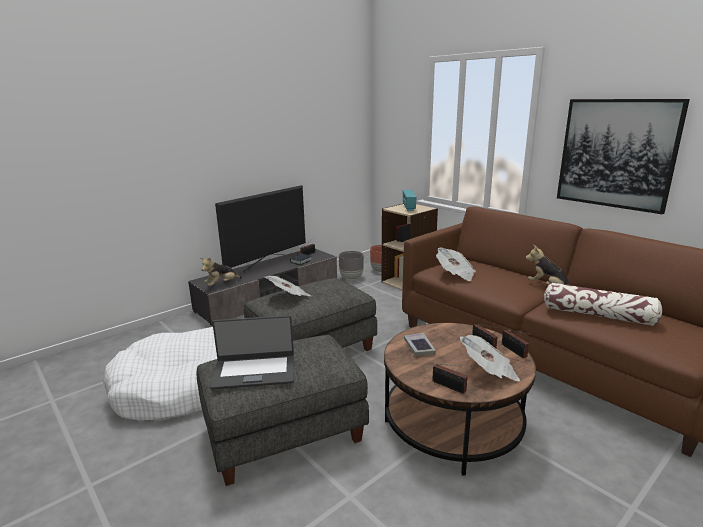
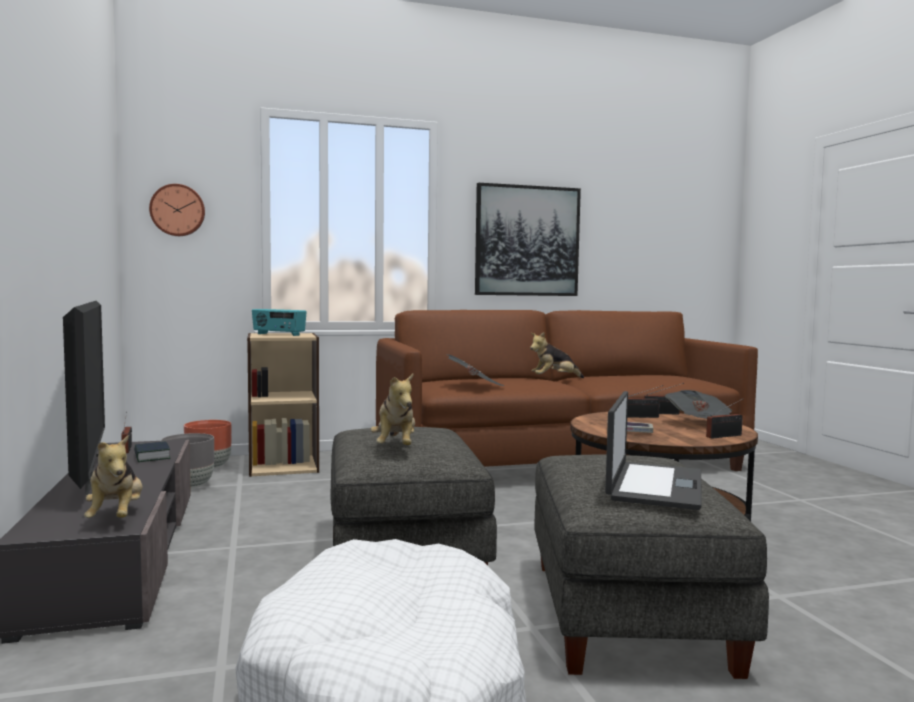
camera: 65 degrees left, 15 degrees down
(289, 297) = (395, 447): newspaper -> plush toy
(391, 126) = (177, 210): none -> wall clock
(598, 315) = (634, 380): pillow -> none

